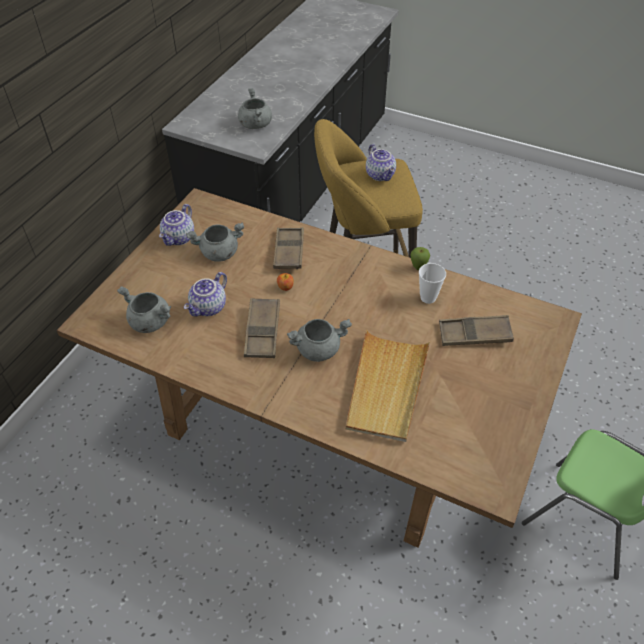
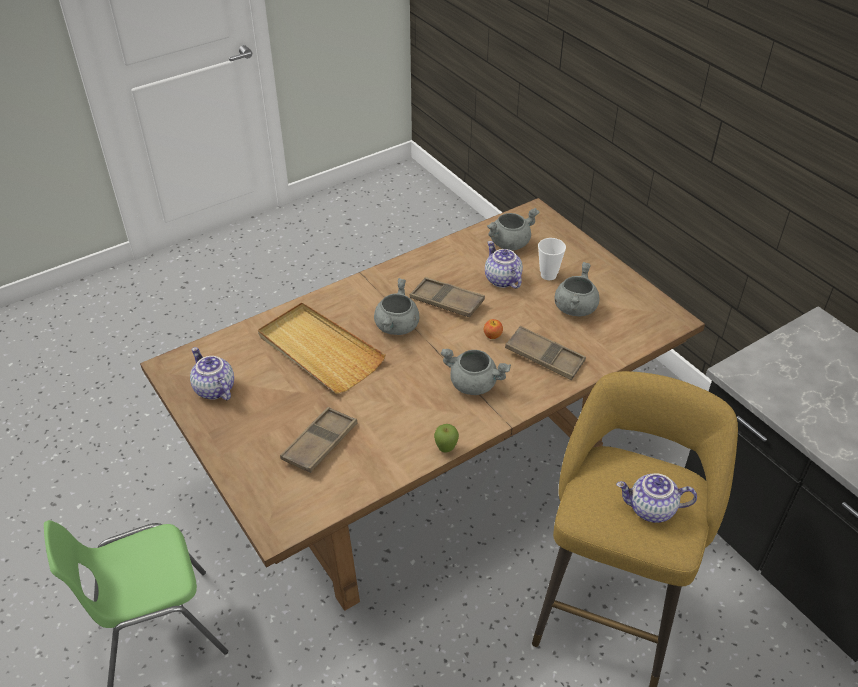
camera: 120 degrees right, 5 degrees down
(179, 238) = (616, 289): teapot -> teapot (213, 389)
(255, 124) = (797, 388): grey cooking pot -> grey cooking pot (474, 384)
(428, 298) = (396, 434): cup -> cup (548, 275)

